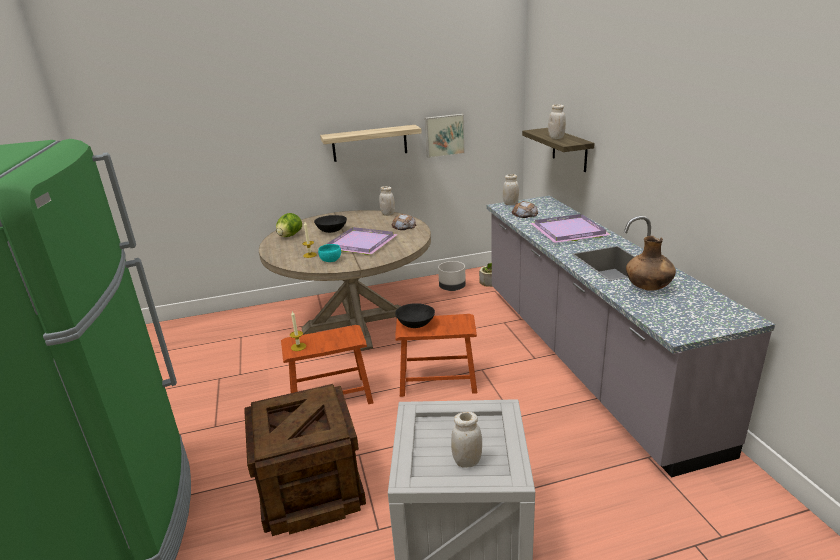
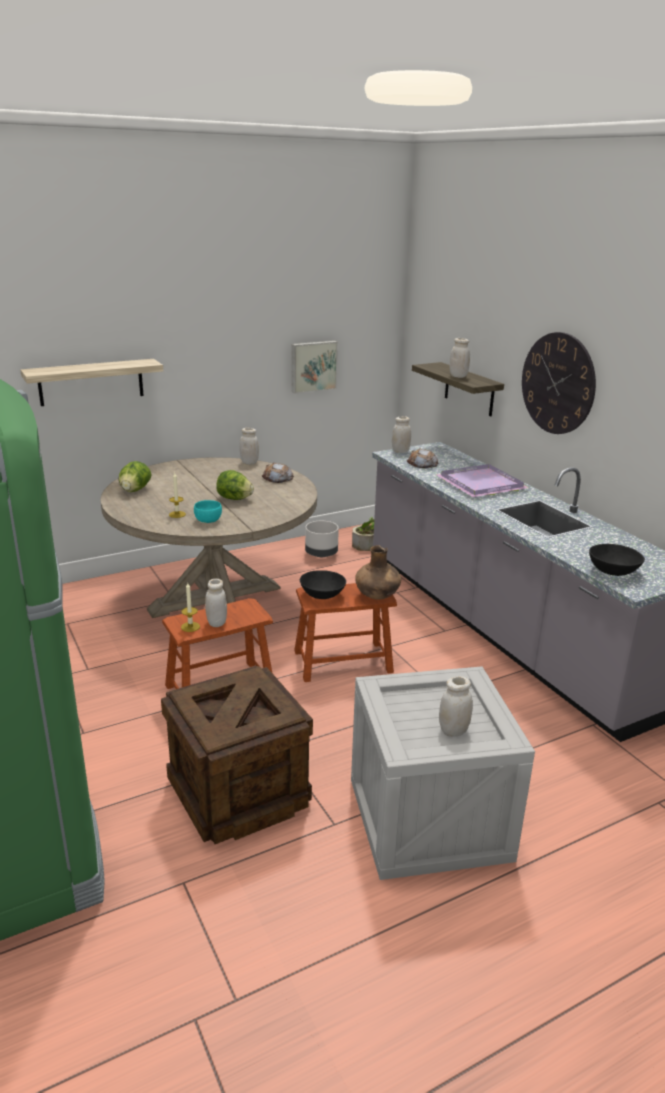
camera: 15 degrees left, 0 degrees up
(320, 344) = (216, 623): none -> white jar
(331, 230) = (187, 483): black bowl -> black bowl (613, 571)
(360, 243) = (234, 499): purple tray -> lettuce
(369, 143) = (225, 373): shelf -> shelf (91, 382)
(635, 139) = (558, 383): none -> wall clock
(648, 288) = (589, 544): brown vase -> brown vase (377, 596)

